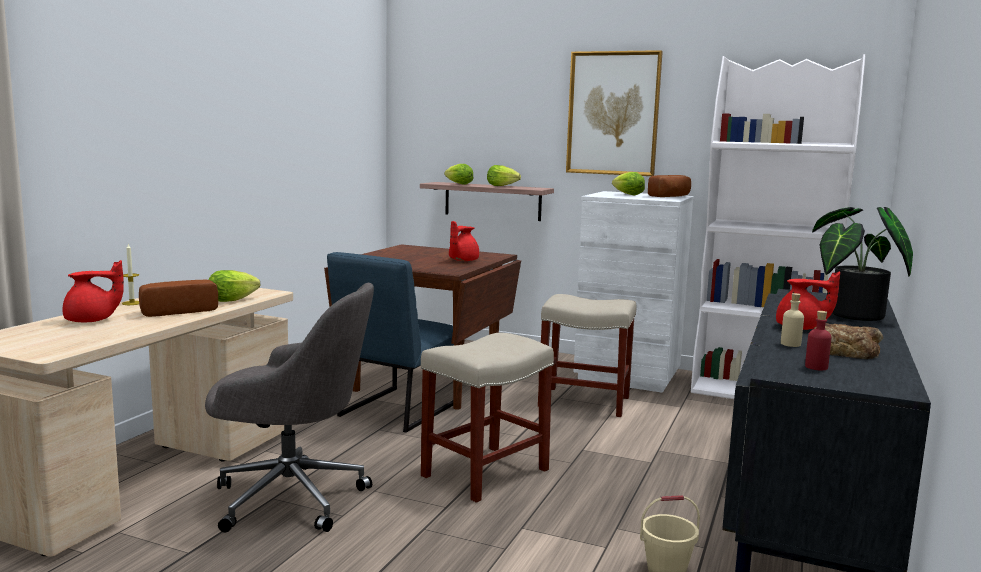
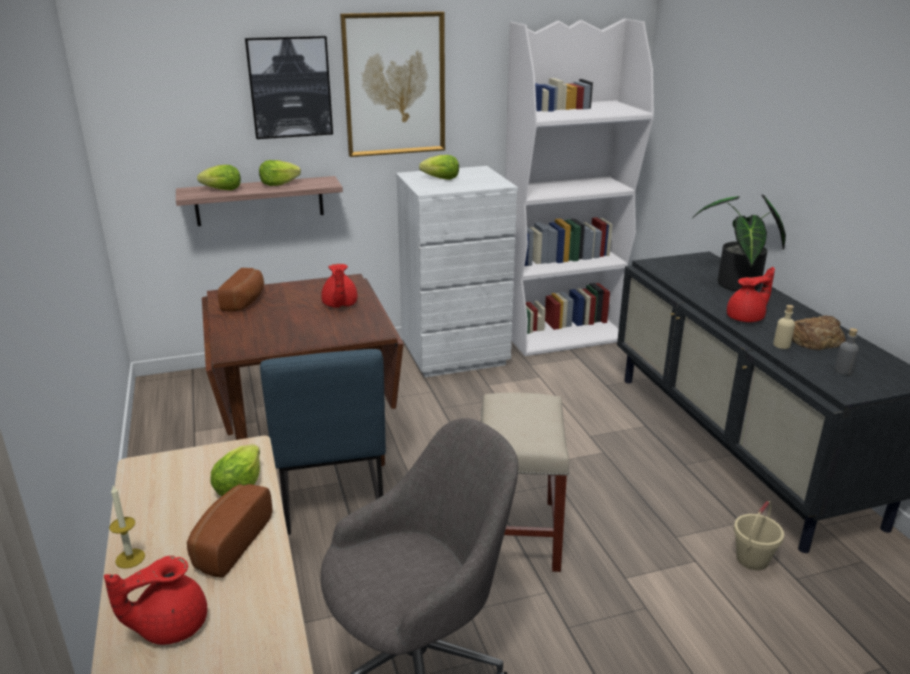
camera: 40 degrees left, 15 degrees up
(92, 320) = (169, 626): red teapot -> red teapot turned 150 degrees counterclockwise
(527, 110) = (290, 87): none -> picture
(585, 402) = (469, 403): beige stool -> none
(671, 196) = (480, 173): bread -> bread (246, 301)
(816, 367) = (843, 371): red bottle -> grey bottle

